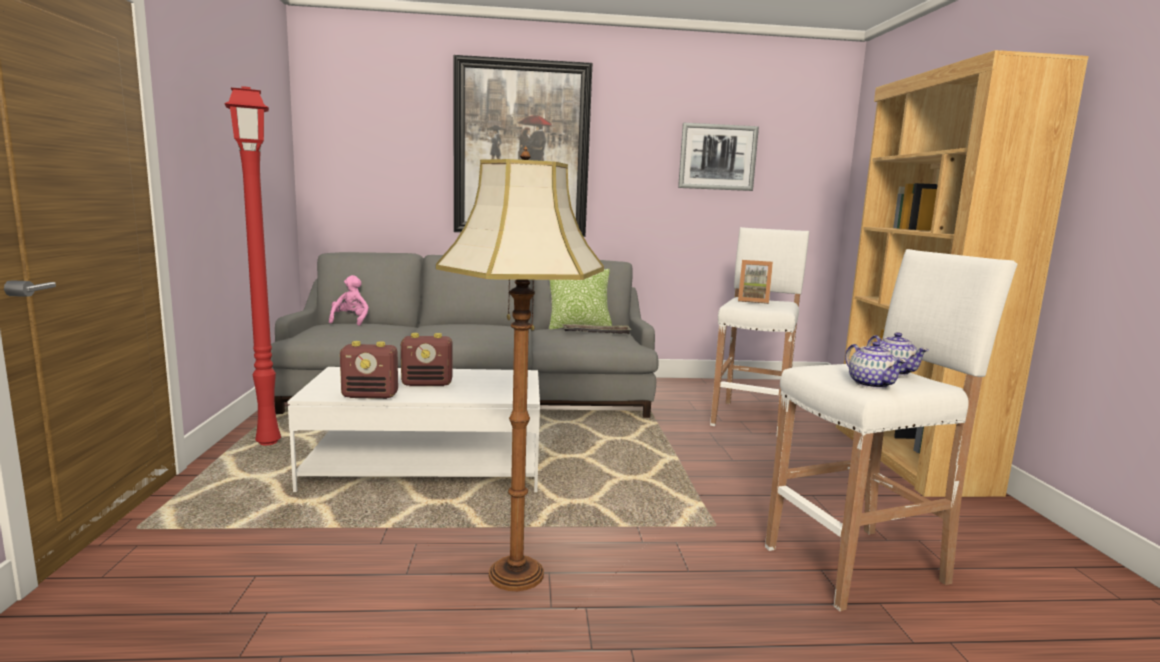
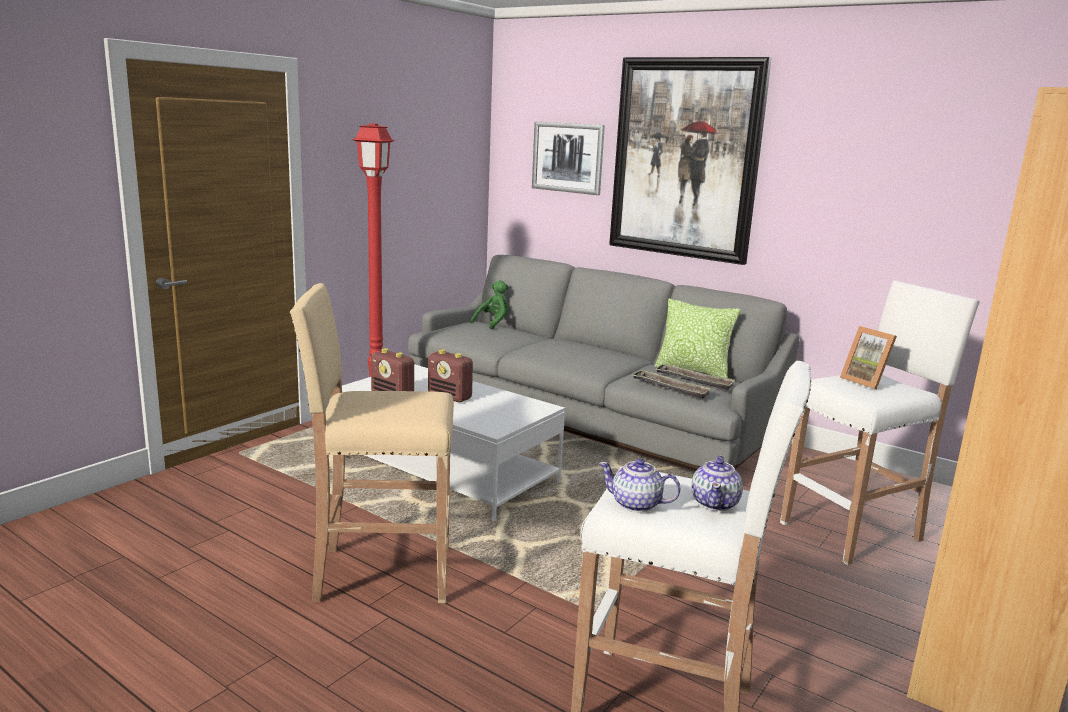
camera: 40 degrees right, 5 degrees up
(350, 321) = (493, 323): pink plush toy -> green plush toy
(514, 575) = (380, 574): floor lamp -> beige stool
(591, 340) = (670, 388): none -> tray
(717, 157) = (933, 176): picture -> picture (567, 157)
(871, 384) = (636, 504): teapot -> teapot turned 90 degrees clockwise

